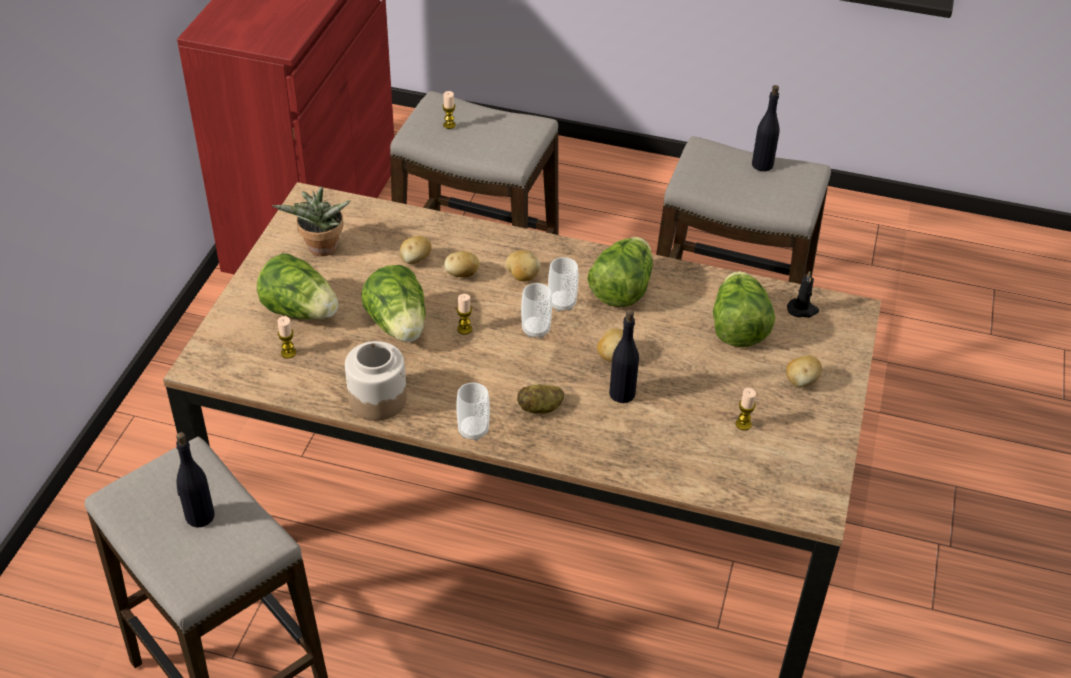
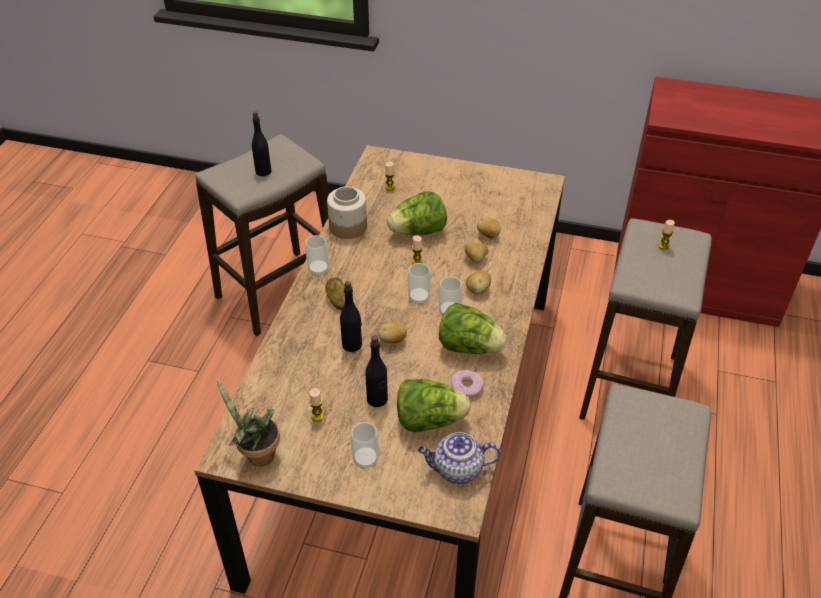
camera: 90 degrees right, 0 degrees up
(300, 311) = (429, 189): lettuce -> none
(321, 250) = (491, 192): potted plant -> potted plant (256, 455)
(686, 296) = (467, 387): none -> donut
(762, 165) = (679, 461): black bottle -> black bottle (377, 399)
(801, 381) = (365, 460): potato -> cup
(802, 310) = (457, 470): black candle -> teapot

